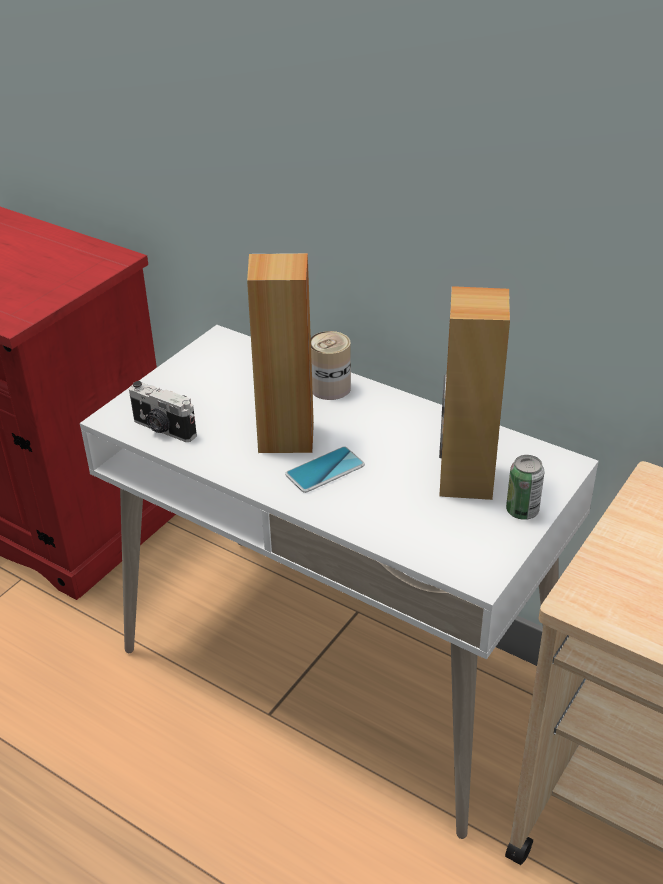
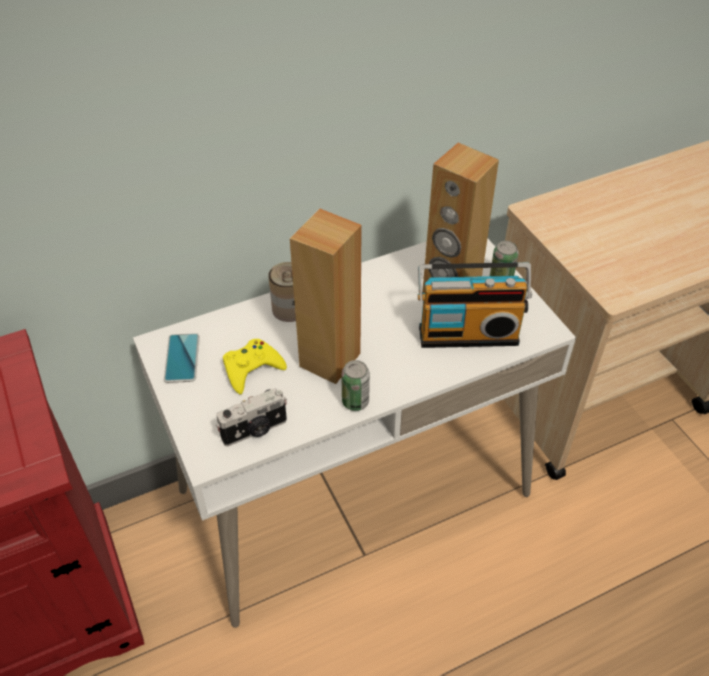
camera: 60 degrees left, 10 degrees up
(234, 398) = (252, 369): none -> yellow game controller
(245, 473) = (355, 401): none -> can
(325, 470) = (387, 355): phone -> phone (182, 358)
(412, 514) = (468, 332): none -> radio

